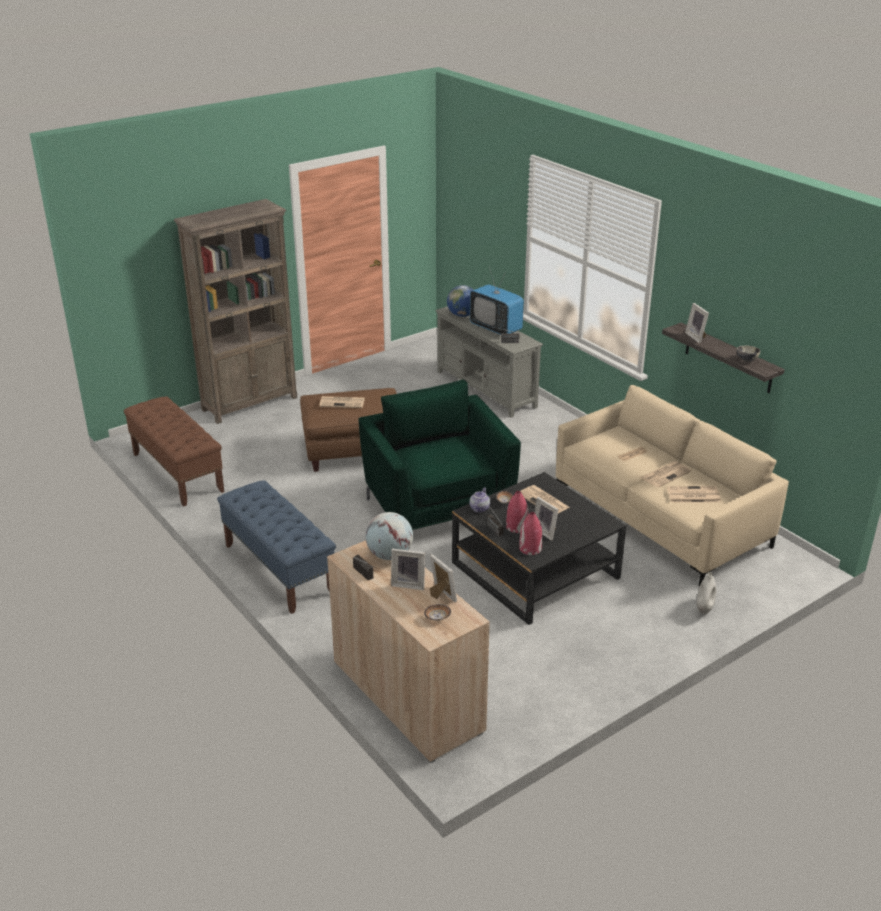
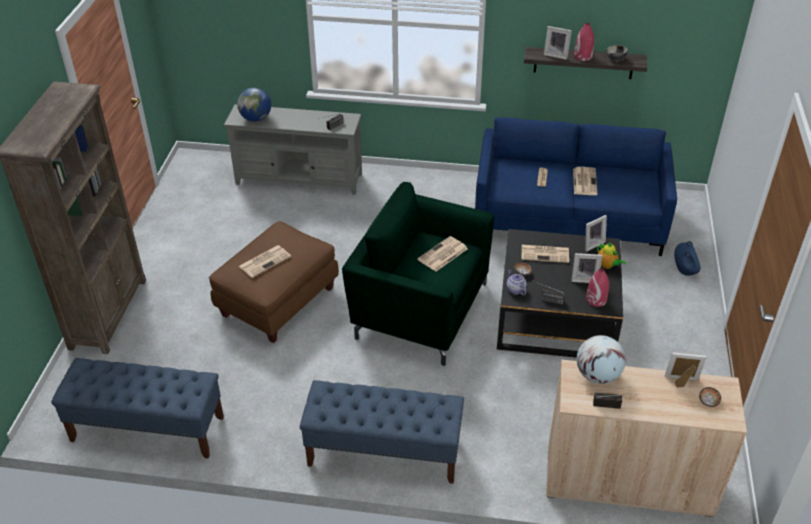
camera: 45 degrees left, 10 degrees up
(177, 472) = (147, 429): brown bench -> blue bench
(409, 584) = (648, 389): picture frame -> picture frame (592, 244)
(496, 328) = (303, 117): television -> none
(516, 527) = (561, 288): red vase -> red vase (583, 56)
(581, 534) = (607, 265): none -> teapot
(660, 518) = (568, 218): beige sofa -> blue sofa
(692, 495) = (623, 188): newspaper -> newspaper (442, 255)
(704, 608) = (684, 270): white vase -> blue vase

